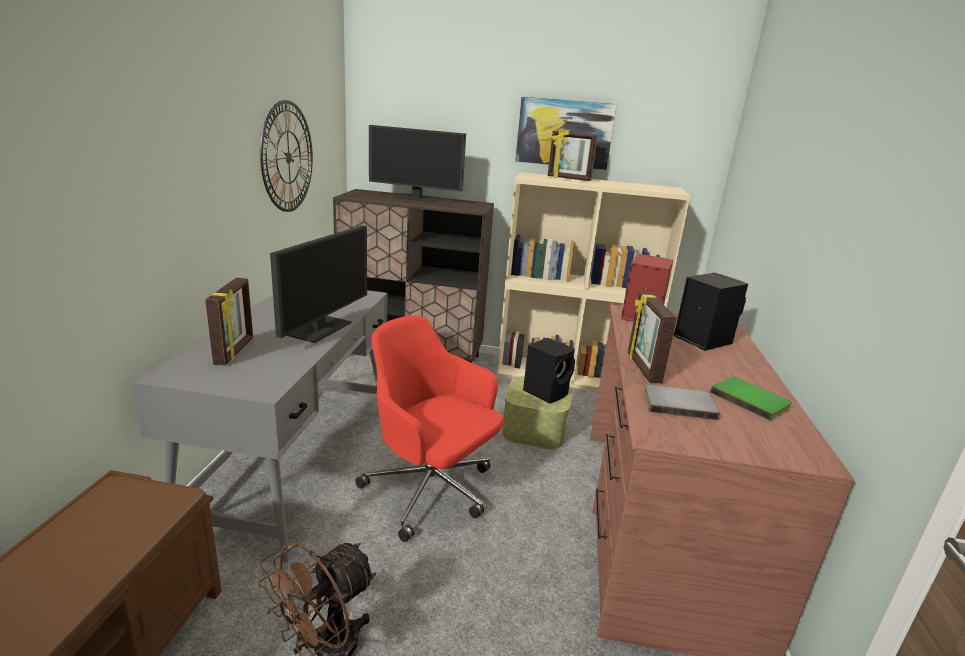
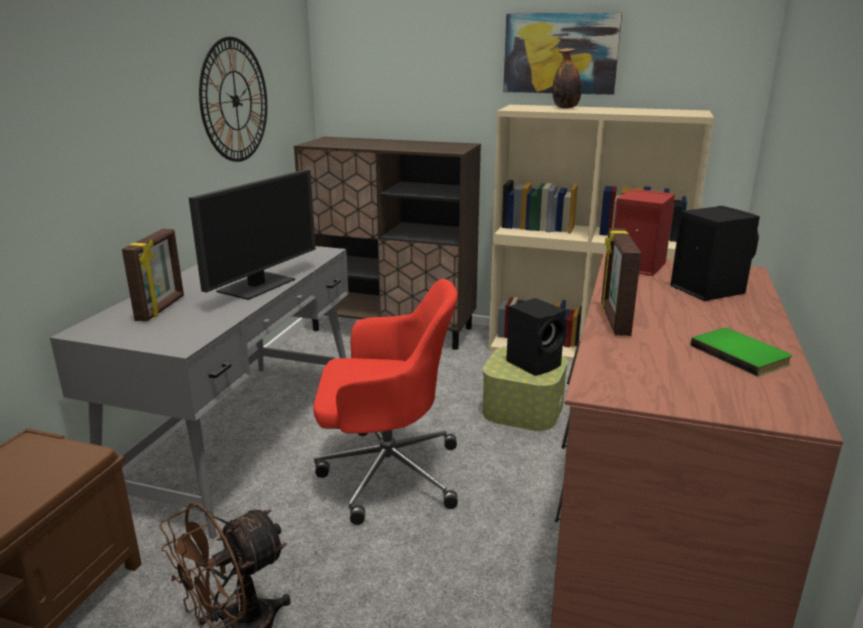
camera: 10 degrees right, 0 degrees up
(417, 198) = (391, 142): monitor -> none
(431, 491) = (386, 473): red office chair -> red office chair turned 135 degrees clockwise
(568, 178) = (565, 108): picture frame -> bottle
(678, 403) = (643, 357): grey book -> none

